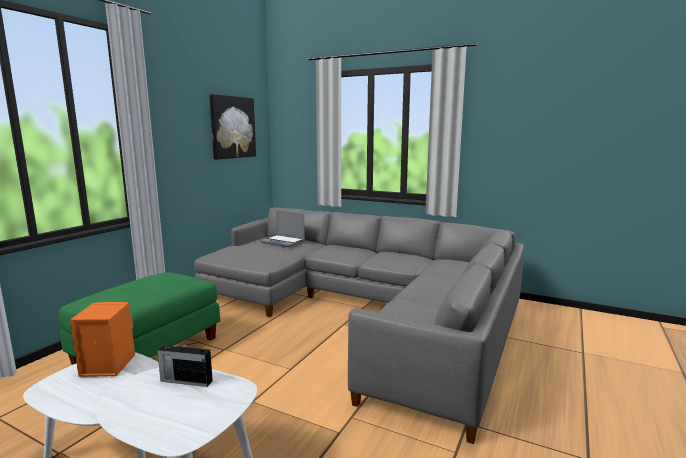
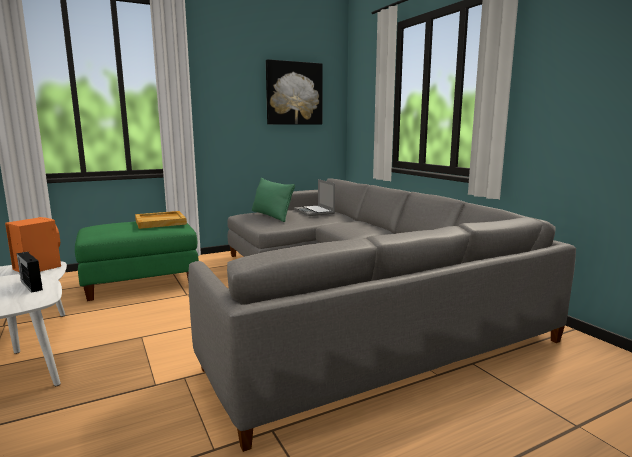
camera: 35 degrees right, 0 degrees up
(165, 279) = (161, 222): none -> beige tray
(247, 252) = (271, 215): none -> green pillow

